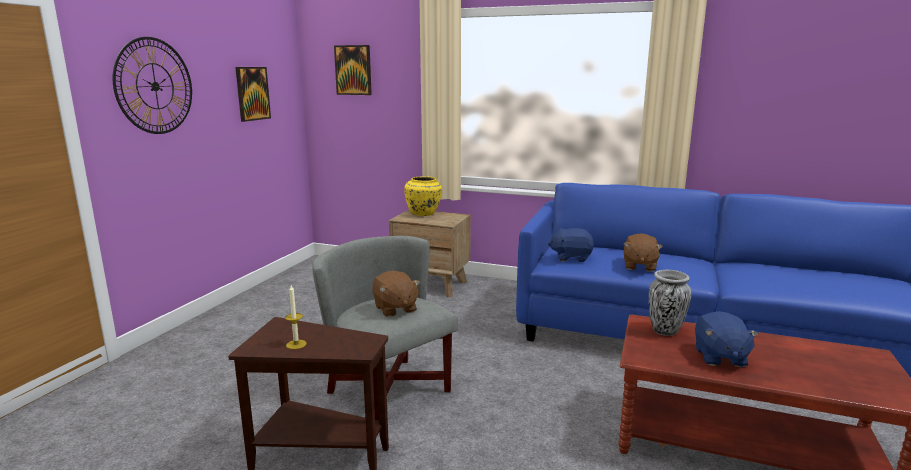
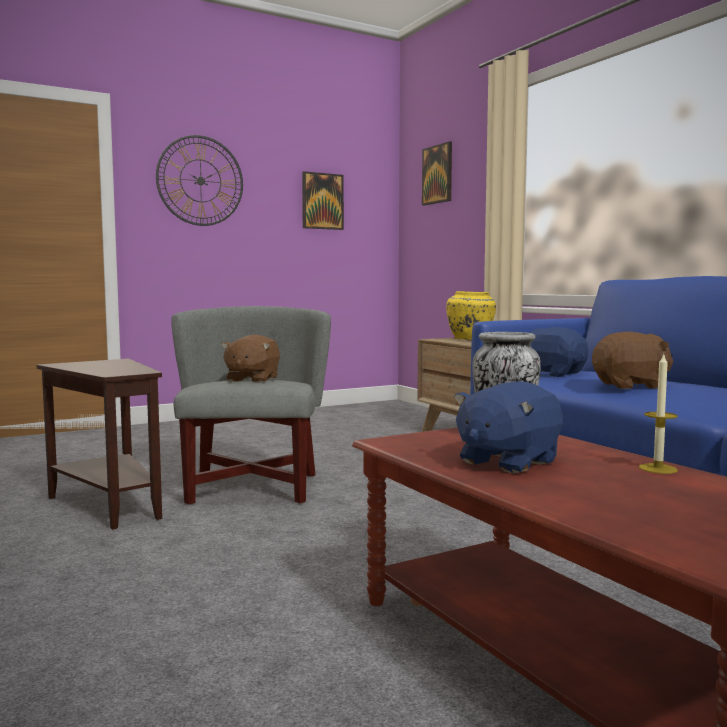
camera: 40 degrees right, 10 degrees down
(296, 344) = (88, 366): candle -> candle (658, 469)
(639, 266) = (631, 386): brown plush toy -> brown plush toy turned 150 degrees counterclockwise

